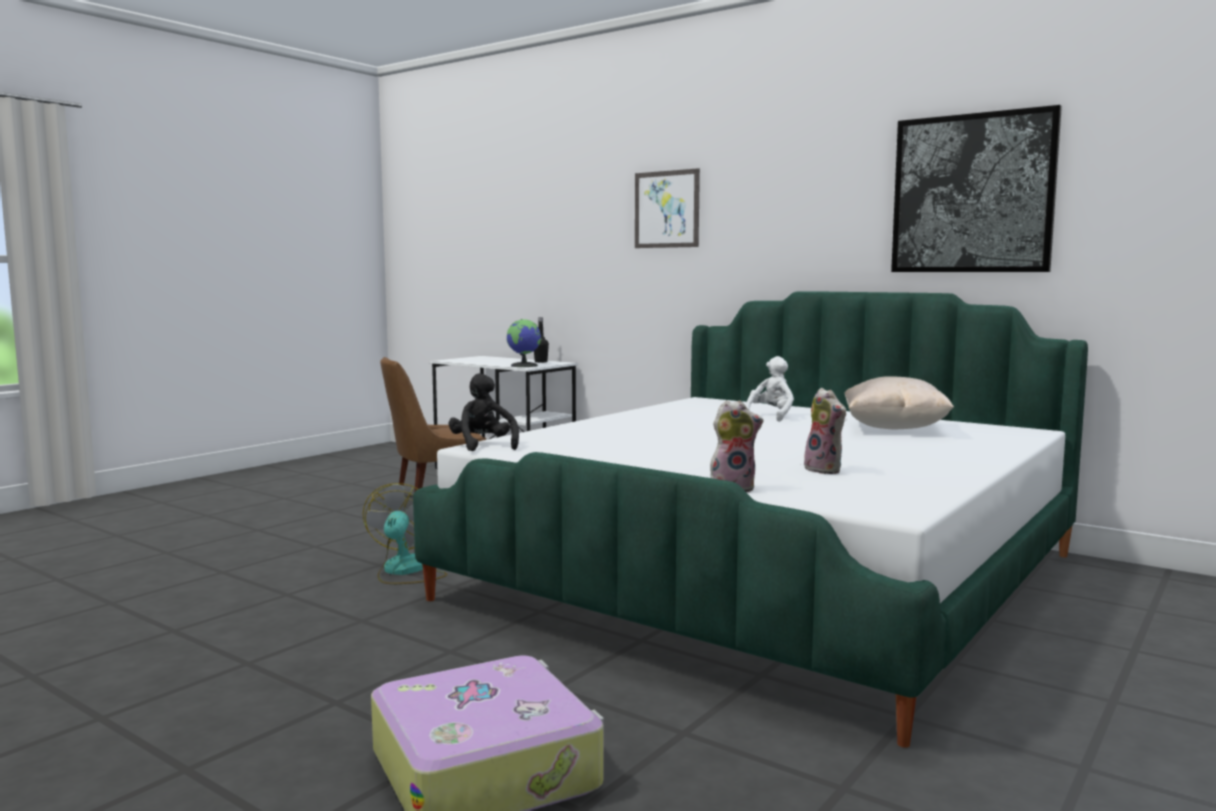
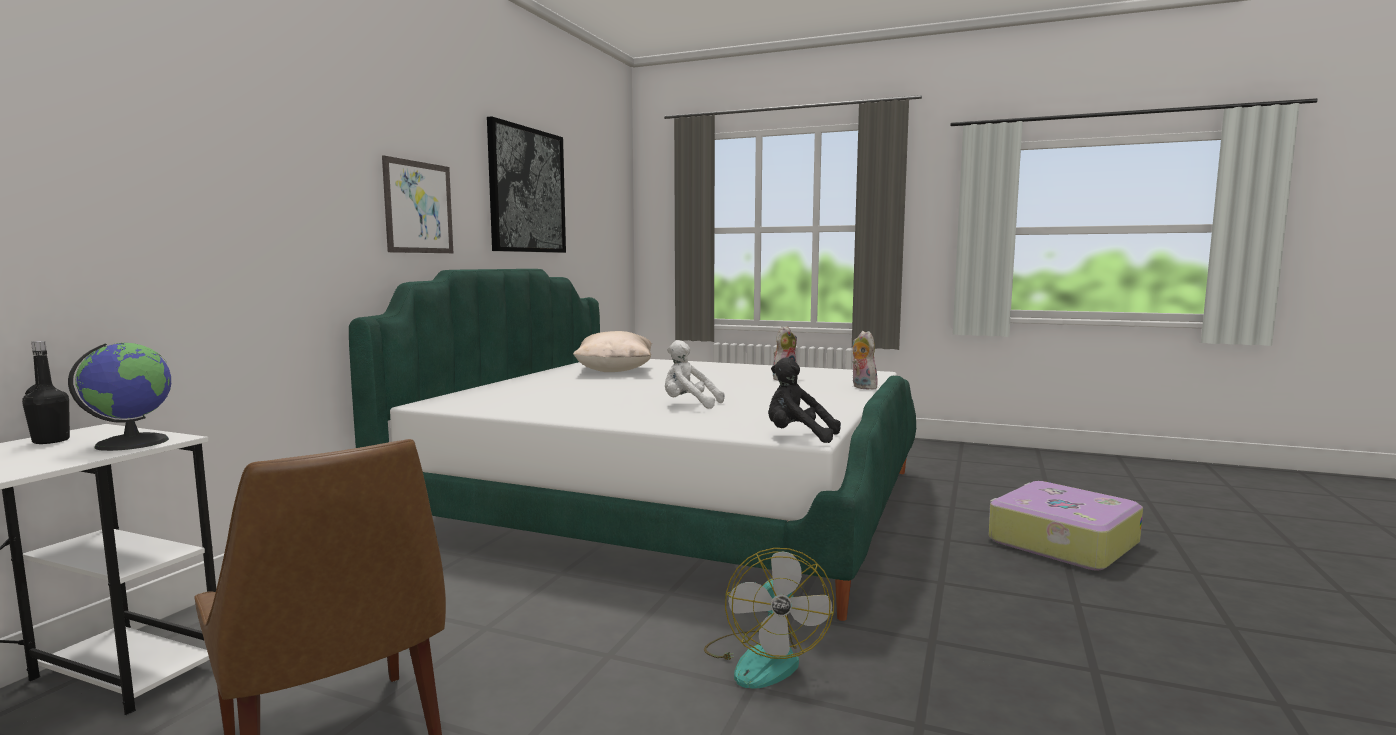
camera: 105 degrees left, 0 degrees up
(406, 571) = (764, 658): fan -> fan turned 75 degrees counterclockwise
(483, 446) = (798, 437): black plush toy -> black plush toy turned 60 degrees clockwise
(666, 209) = (265, 150): picture -> picture (419, 207)
(771, 416) = (556, 388): white plush toy -> white plush toy (689, 405)

